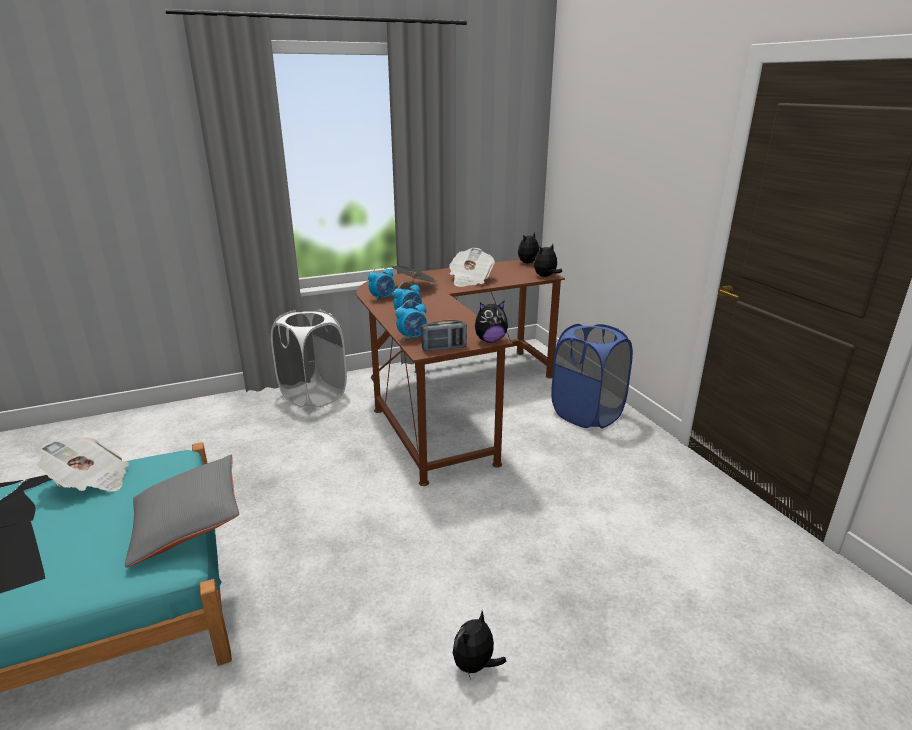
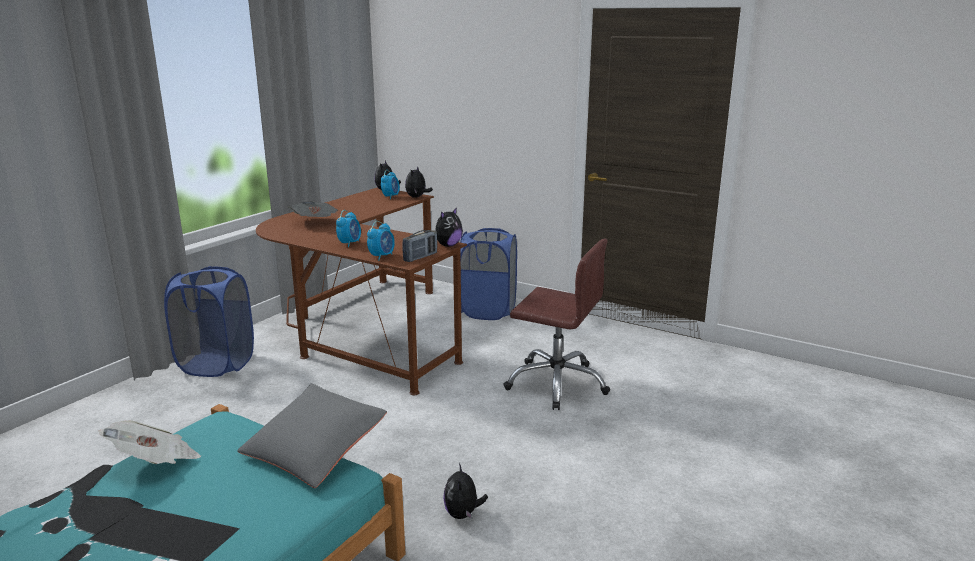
camera: 35 degrees left, 5 degrees down
(313, 395) = (216, 364): white laundry basket -> blue laundry basket
(382, 298) = (299, 236): alarm clock -> alarm clock (391, 197)
(470, 280) = (356, 210): newspaper -> none
(475, 665) = (581, 476): plush toy -> plush toy (463, 514)
(571, 529) = (557, 383): none -> brown office chair

